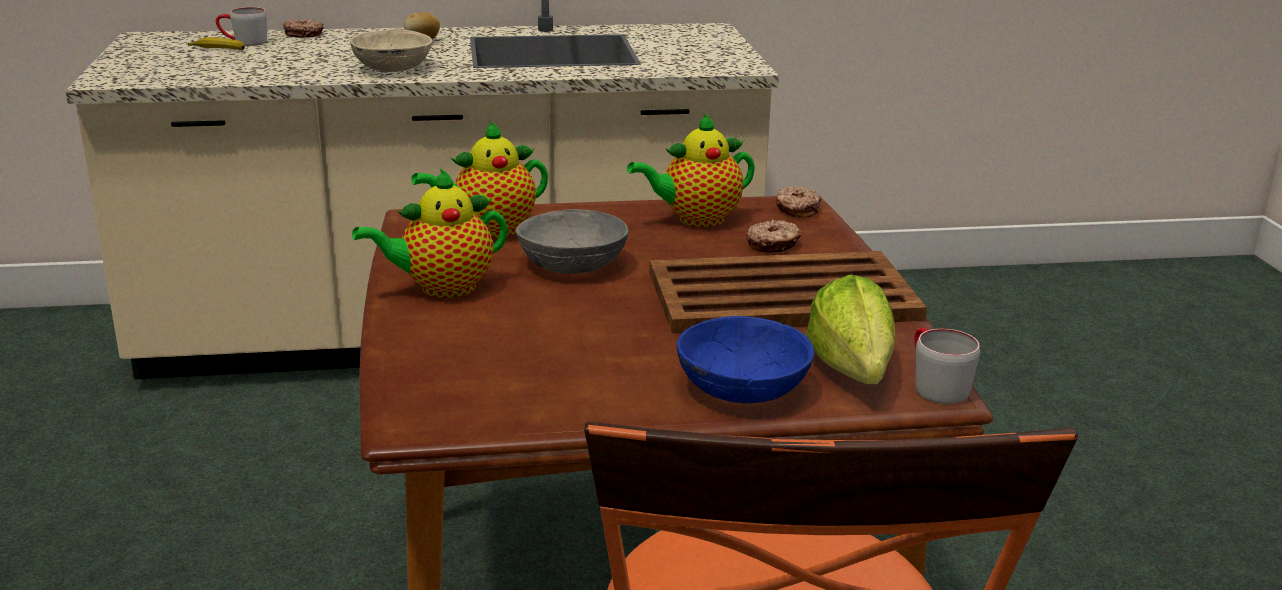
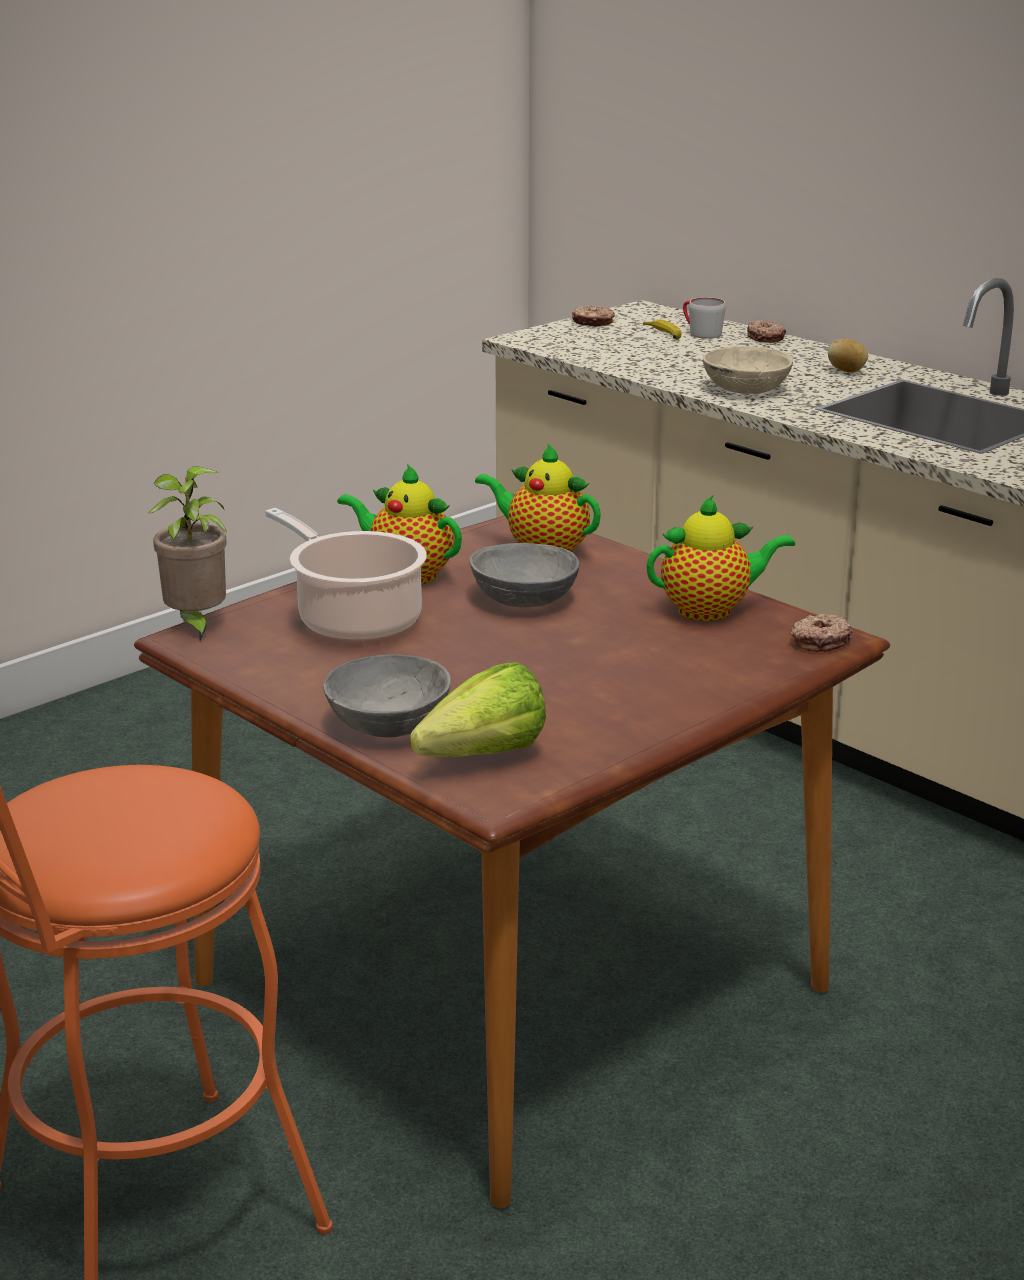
camera: 55 degrees right, 0 degrees up
(389, 410) = (196, 625): none -> potted plant
(502, 337) = (354, 619): none -> cooking pot
(696, 219) = (711, 610): teapot -> teapot turned 135 degrees clockwise
(741, 388) = (390, 723): blue bowl -> grey bowl
(773, 245) = (709, 655): donut -> donut (592, 323)
(779, 295) = (597, 688): brown tray -> none
(934, 385) = (509, 795): grey mug -> none

